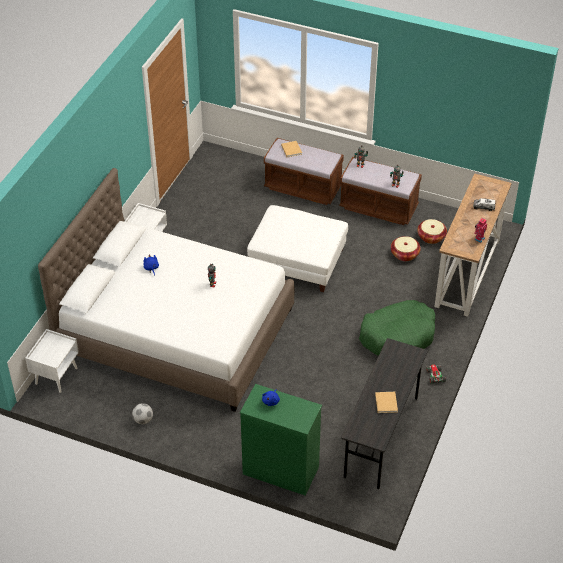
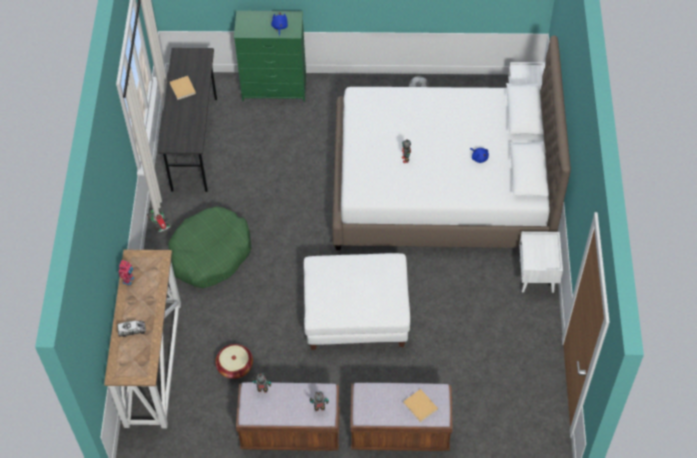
camera: 160 degrees right, 10 degrees up
(431, 237) = (210, 405): basket -> none

